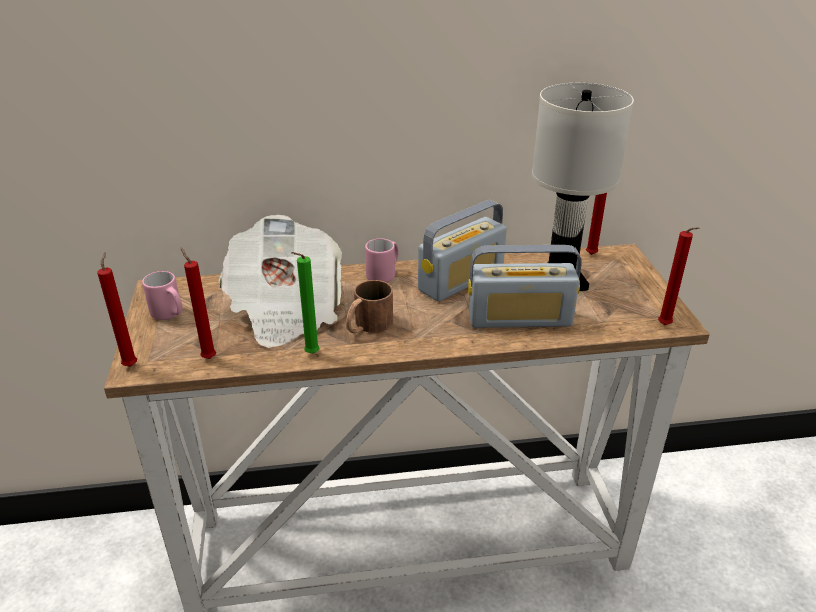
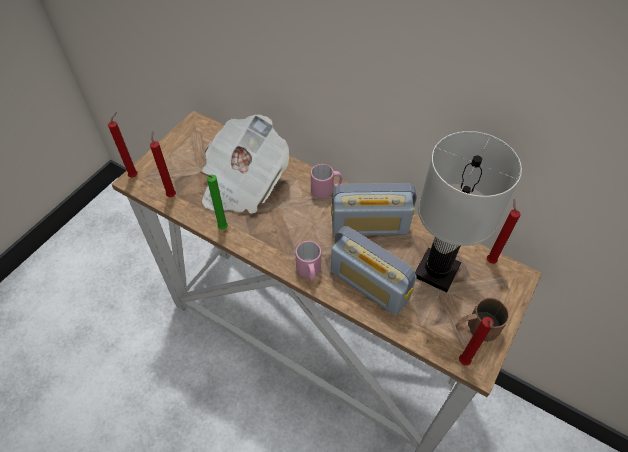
camera: 40 degrees right, 20 degrees up
(170, 315) = (183, 149): pink mug -> pink mug (309, 272)
(367, 326) = (273, 227): brown mug -> brown mug (475, 328)

